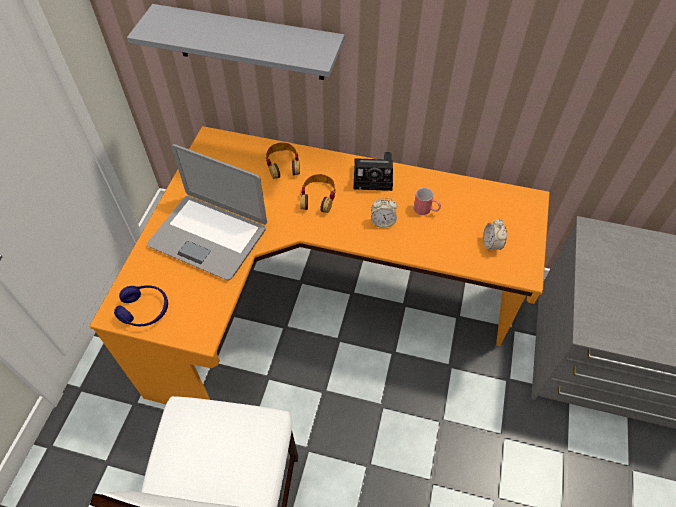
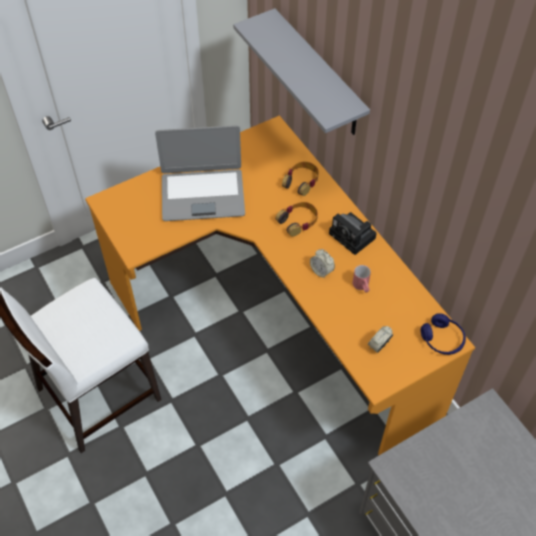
camera: 45 degrees right, 0 degrees up
(145, 310) = (121, 212): blue headphones -> blue headphones (442, 339)
(209, 236) = (202, 194): laptop -> laptop turned 75 degrees counterclockwise

